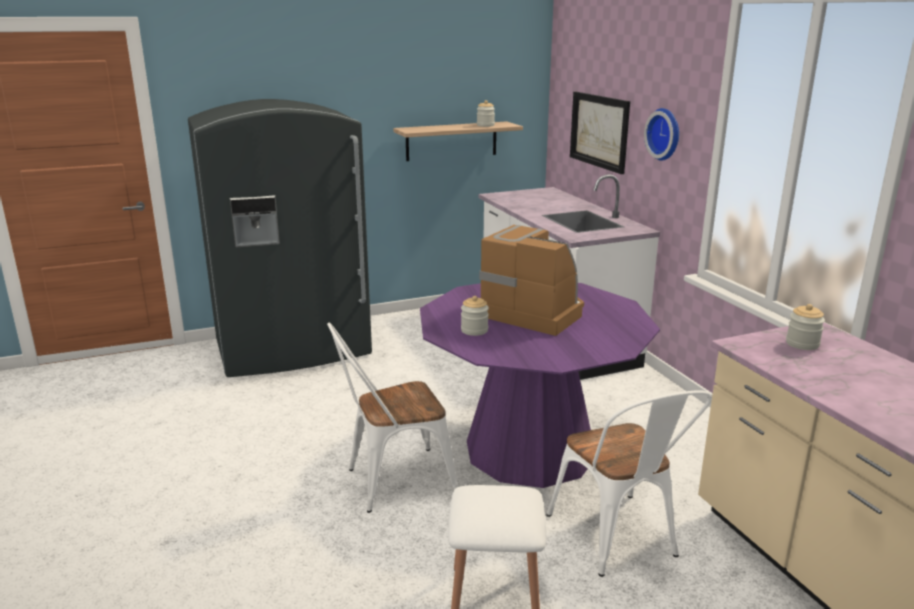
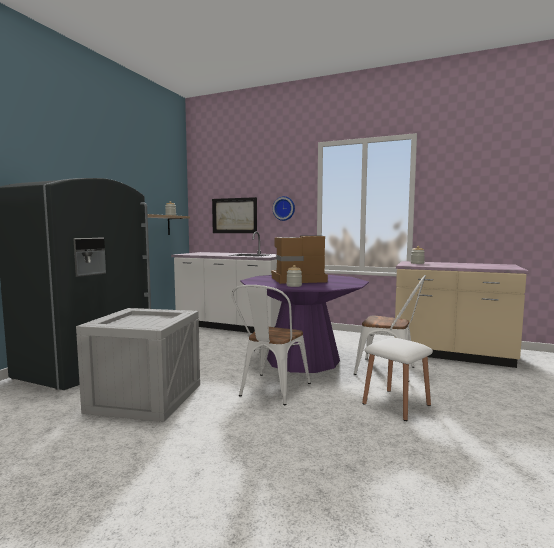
camera: 45 degrees left, 15 degrees down
(270, 423) = (145, 398): none -> crate

